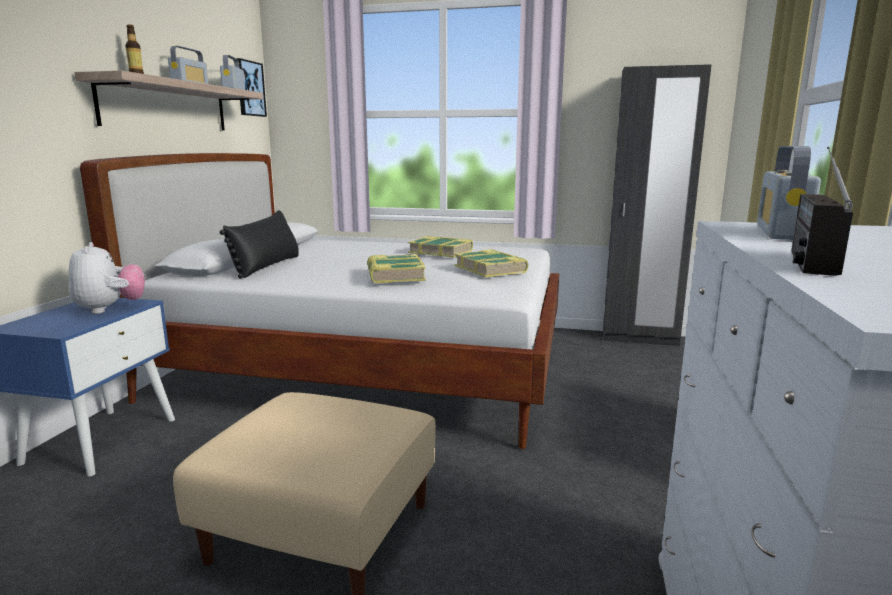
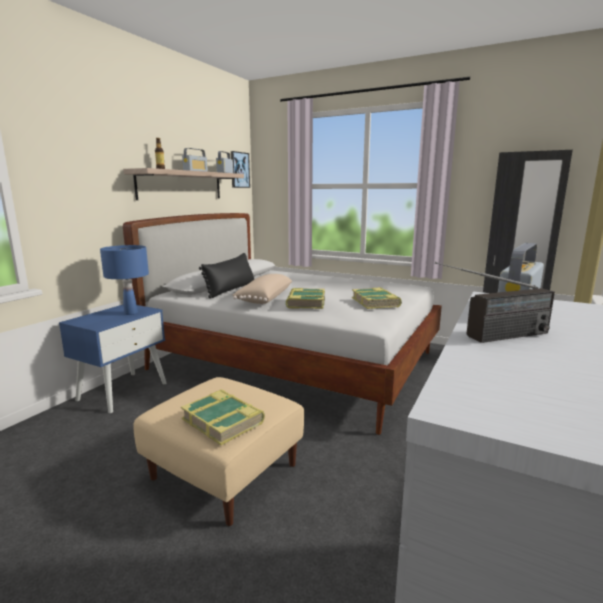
camera: 15 degrees right, 0 degrees up
(110, 309) = (130, 313): plush toy -> blue table lamp
(326, 274) = (263, 298): none -> beige pillow
(441, 252) = (350, 286): book -> book (223, 421)
(805, 256) = (491, 338): radio -> radio turned 150 degrees counterclockwise

